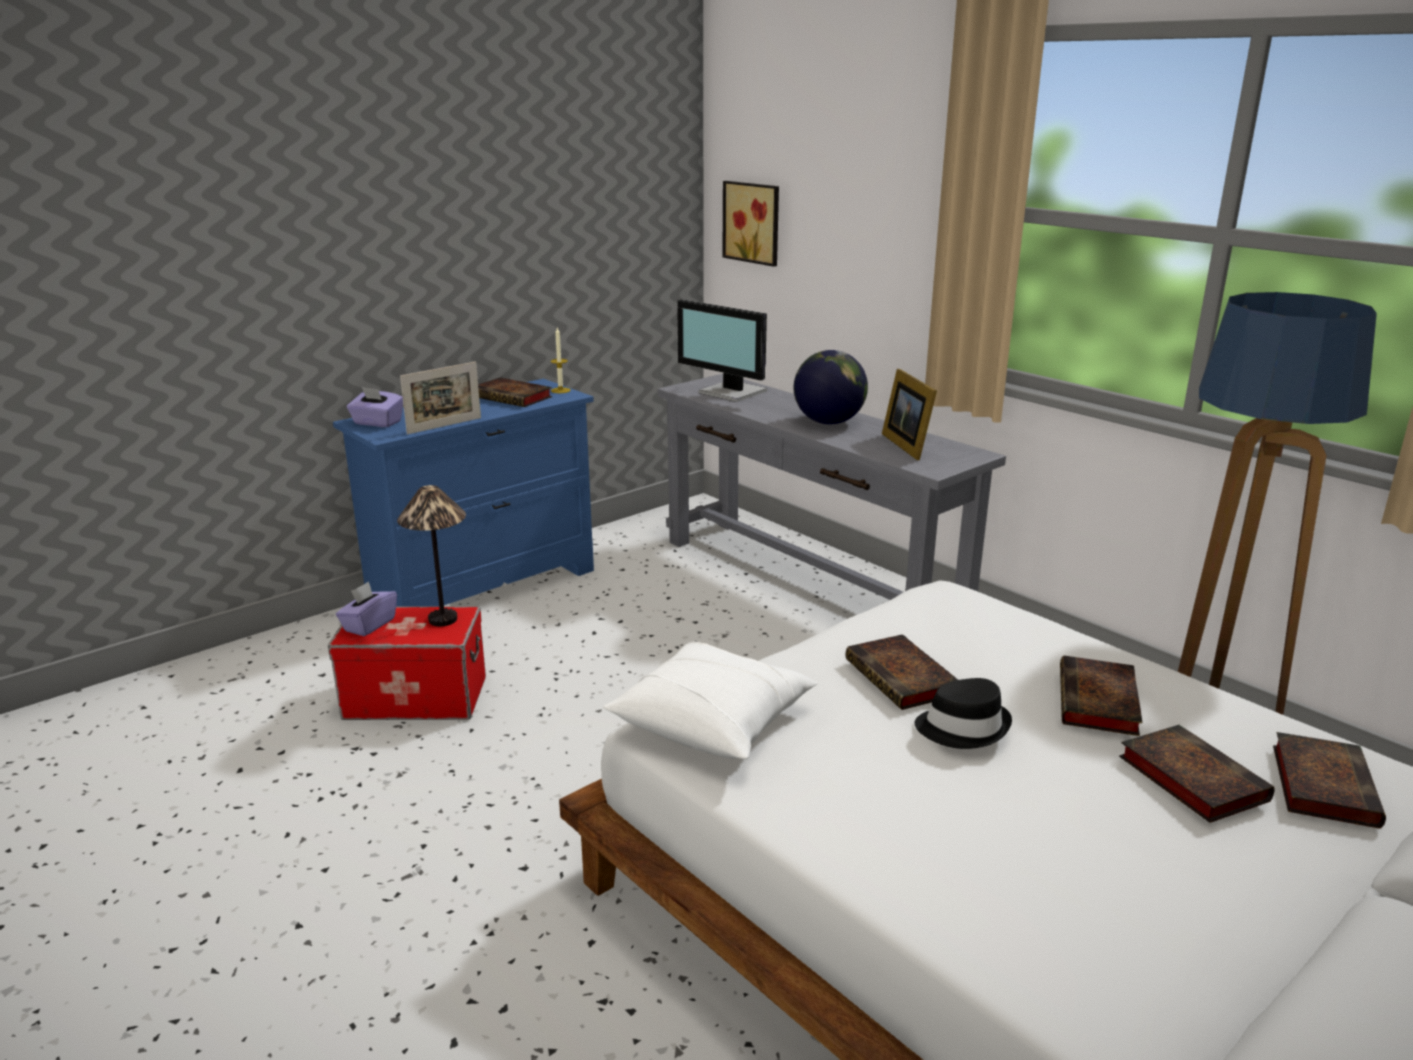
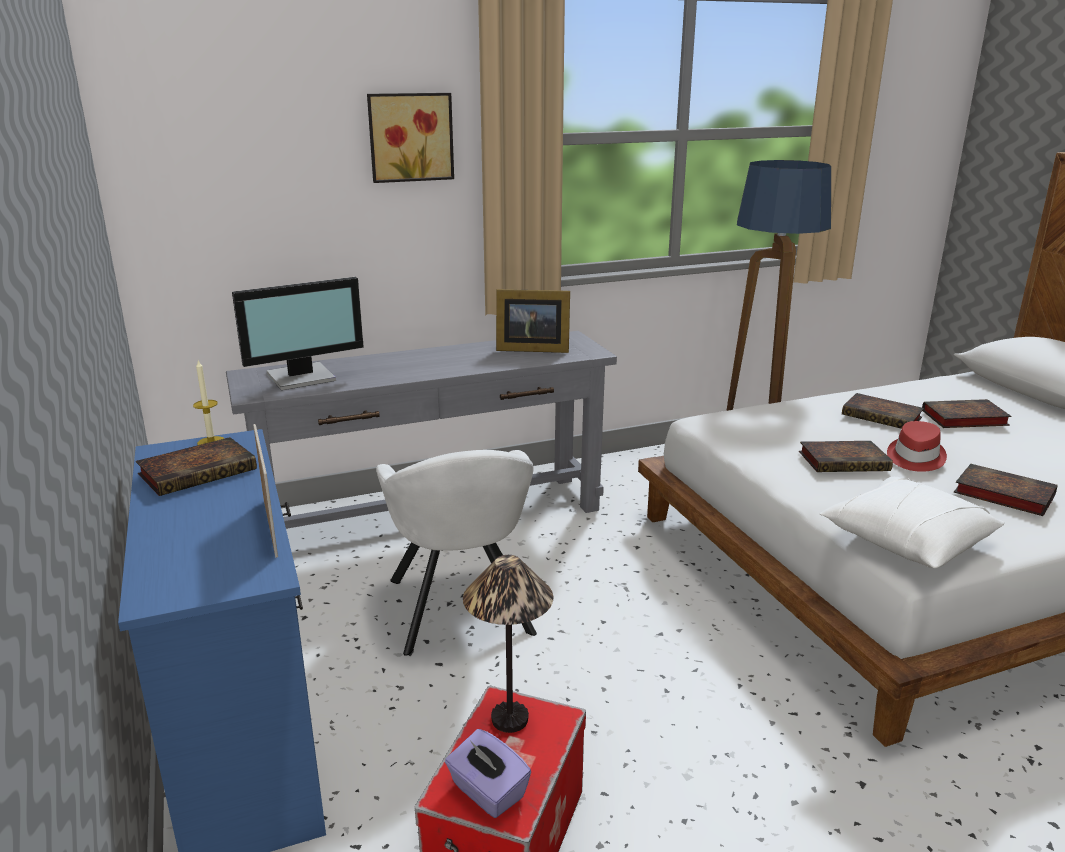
camera: 70 degrees left, 0 degrees up
(377, 423) = (187, 579): purple tissue box -> none
(670, 626) = (461, 611): none -> white armchair
(753, 222) = (204, 194): picture -> picture (410, 137)
(828, 422) = (443, 360): globe -> none
(963, 727) = (914, 458): black hat -> red hat
(1321, 784) = (959, 396): book -> book (1001, 494)

